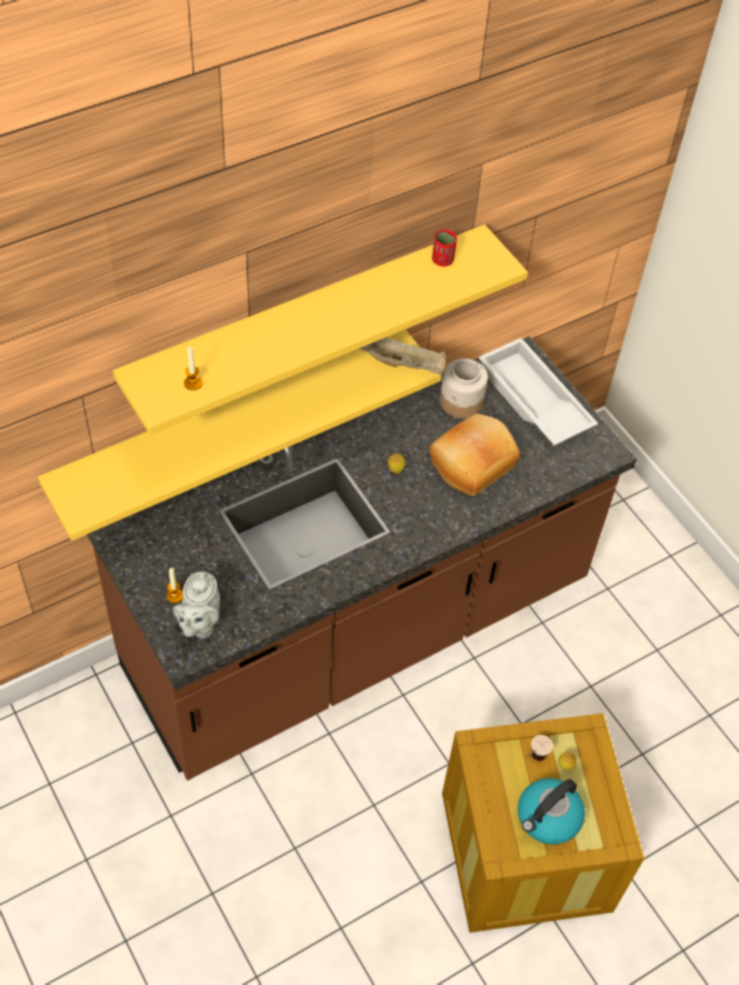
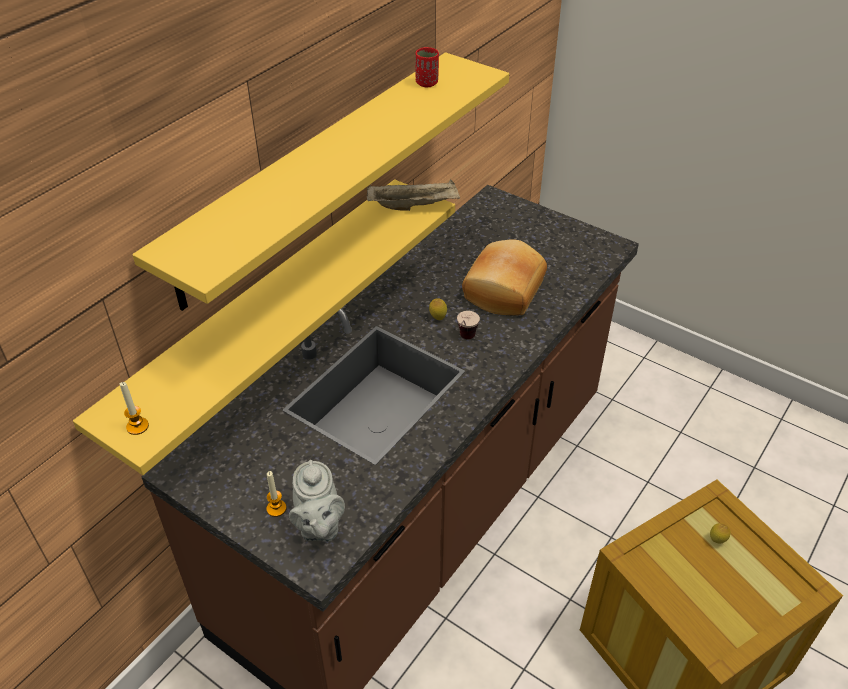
camera: 20 degrees left, 10 degrees down
(193, 383) = (234, 239): candle -> candle (137, 426)
(461, 402) = (462, 247): jar -> none
(532, 401) = (522, 228): white tray -> none
(533, 760) = (685, 547): cup -> cup (464, 340)
(548, 818) = (734, 596): kettle -> none

